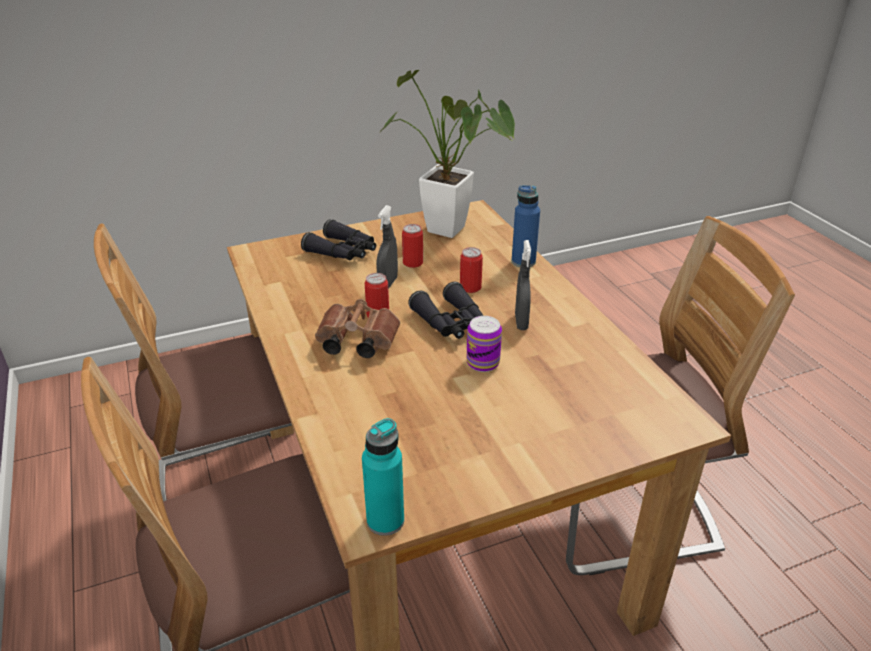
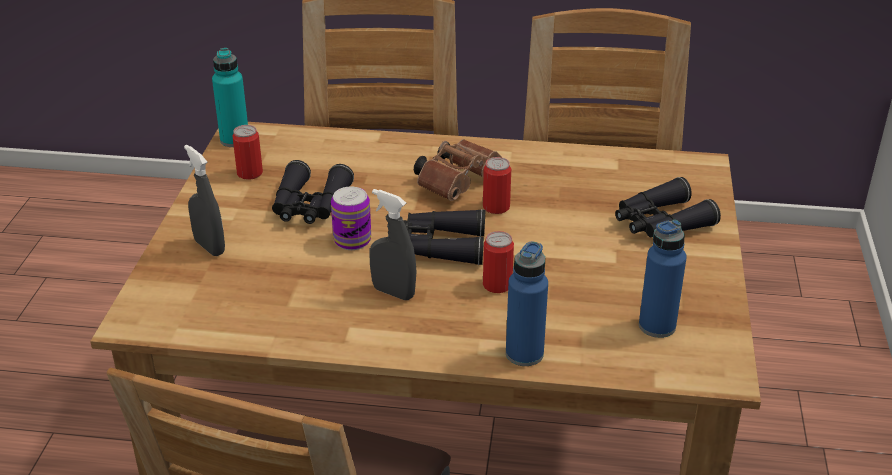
camera: 120 degrees right, 0 degrees up
(388, 283) = (556, 231): grey spray bottle -> grey spray bottle (209, 247)
(413, 263) = (592, 263): can -> can (249, 173)
(454, 232) = (657, 326): potted plant -> blue bottle
(458, 405) = (310, 206): none -> black binoculars

